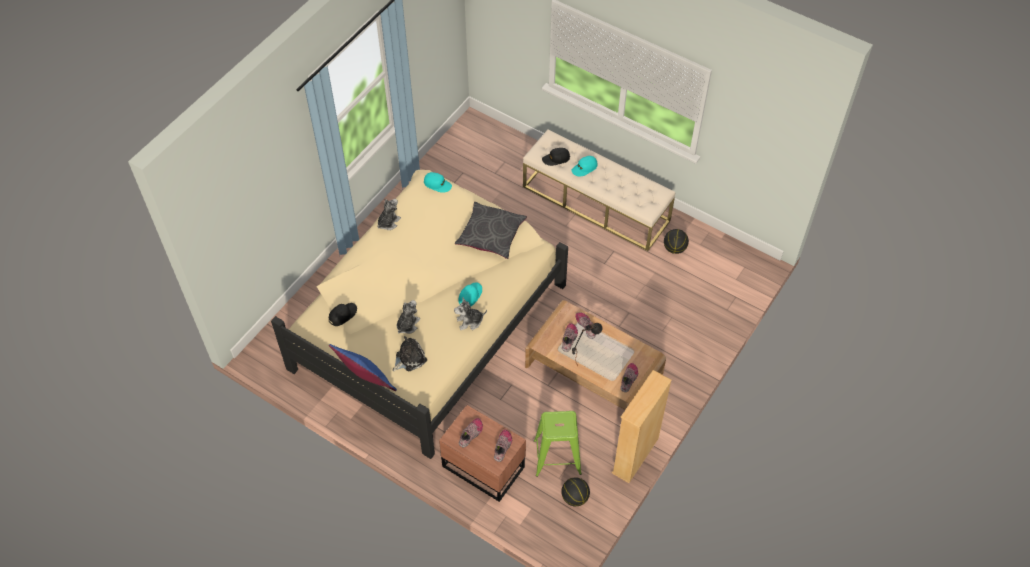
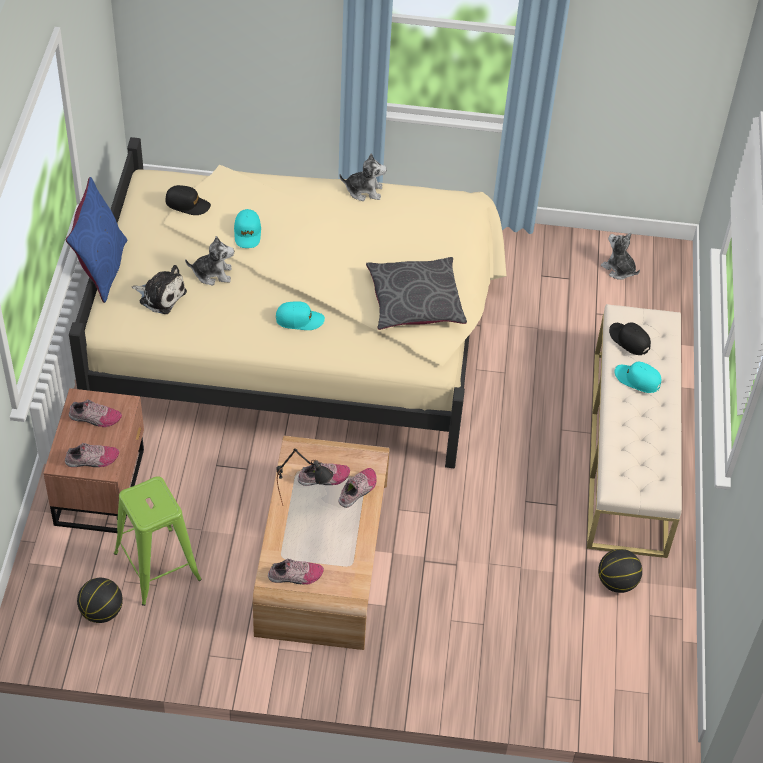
camera: 60 degrees right, 5 degrees down
(437, 184) = (462, 214): turquoise cap -> turquoise cap (247, 233)
(470, 321) = (256, 335): plush toy -> plush toy (618, 269)
(635, 455) = (208, 663): beige bookcase -> none

